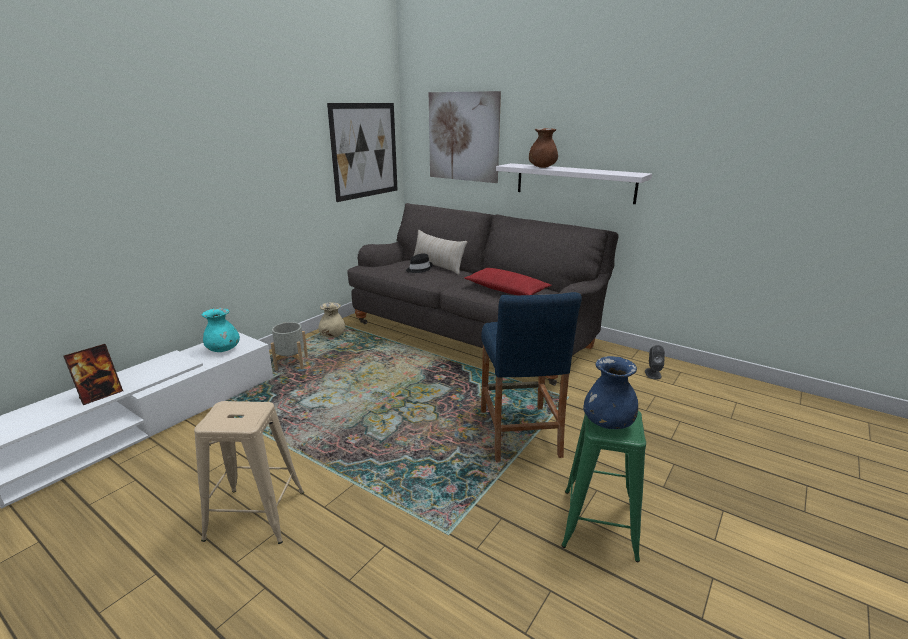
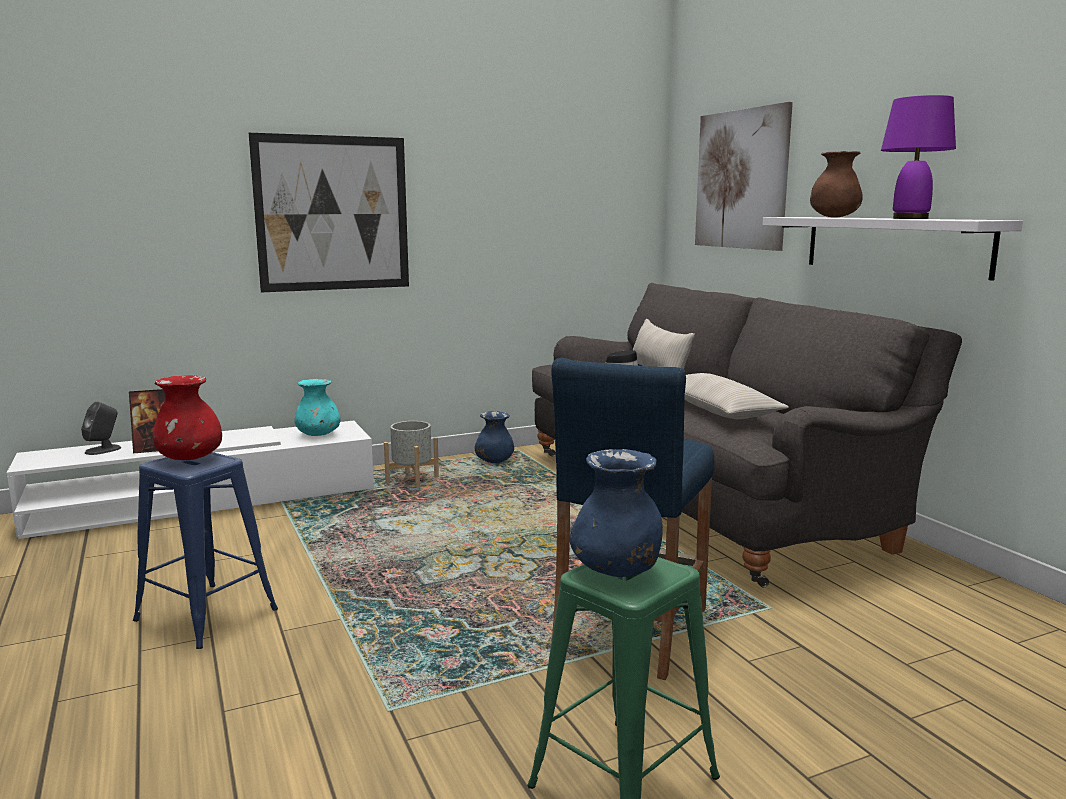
camera: 30 degrees right, 10 degrees down
(231, 413) = (190, 459): none -> red vase
(255, 515) = (206, 614): beige stool -> blue stool
(332, 336) = (494, 461): beige vase -> blue vase
(365, 151) = (596, 202): picture -> picture (333, 213)
(506, 290) = (718, 410): red pillow -> beige pillow
(593, 171) = (909, 218): none -> purple table lamp
(653, 373) = (989, 617): grey speaker -> grey speaker (103, 450)

